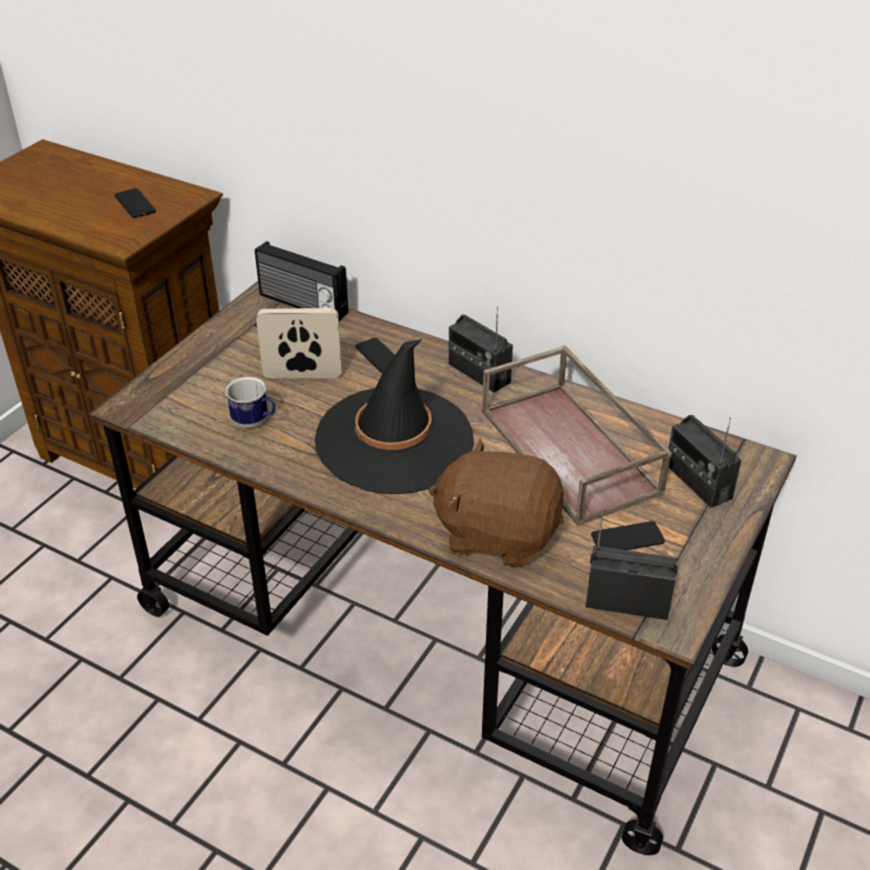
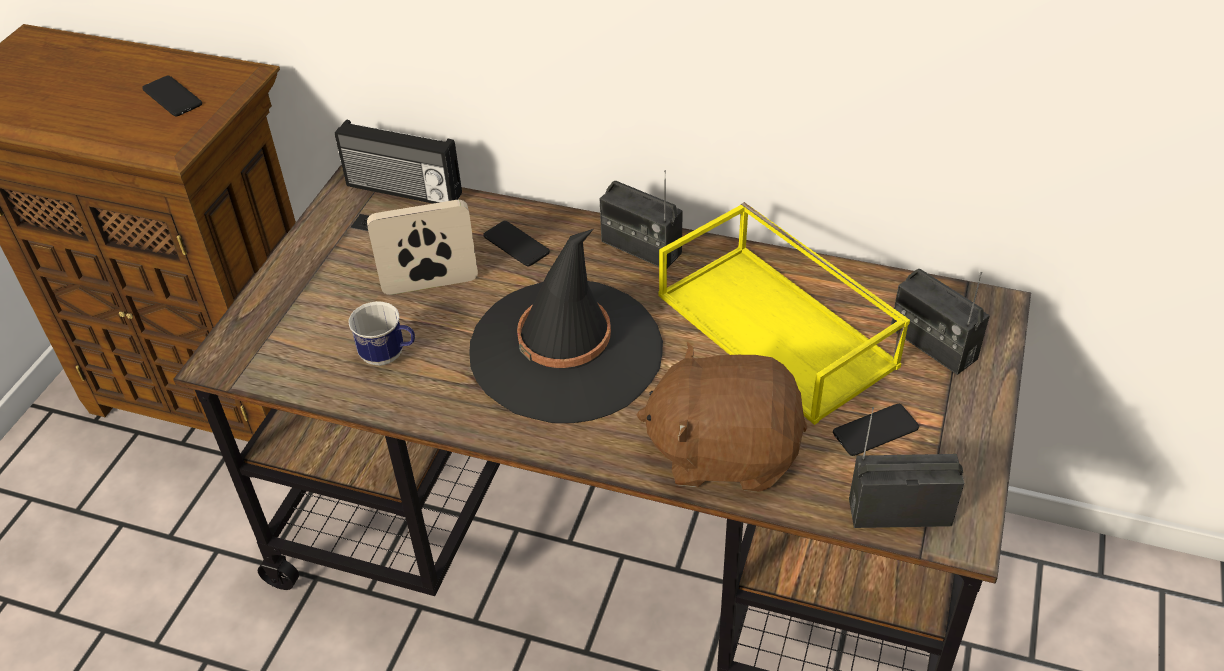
camera: 10 degrees left, 5 degrees up
(572, 451) = (779, 330): brown tray -> yellow tray

